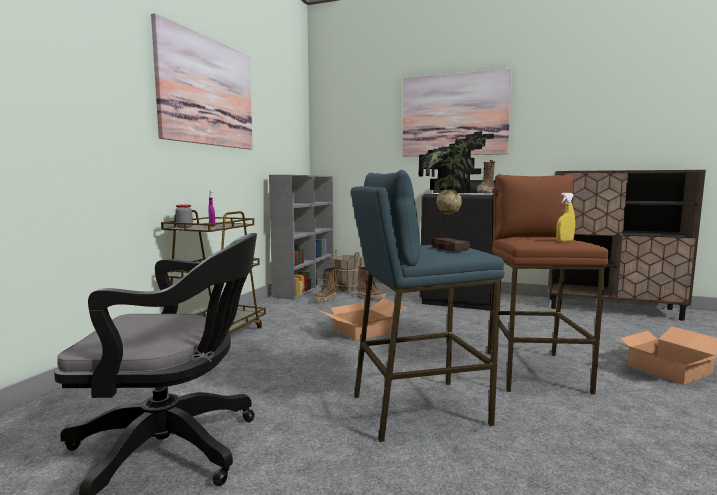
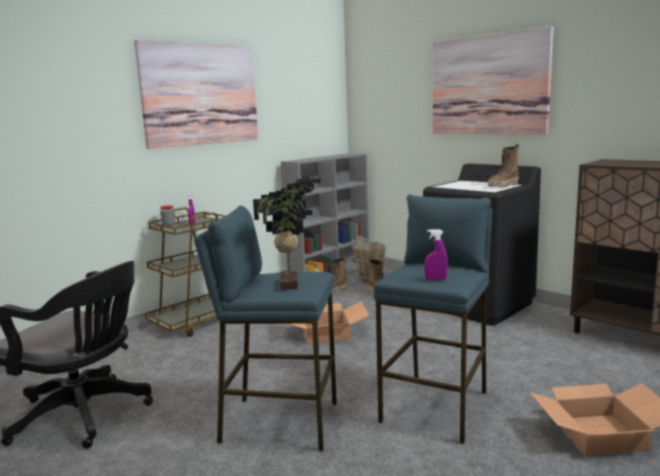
camera: 25 degrees right, 5 degrees up
(534, 371) = (436, 406): brown stool -> blue stool
(564, 241) = (435, 279): yellow spray bottle -> purple spray bottle

